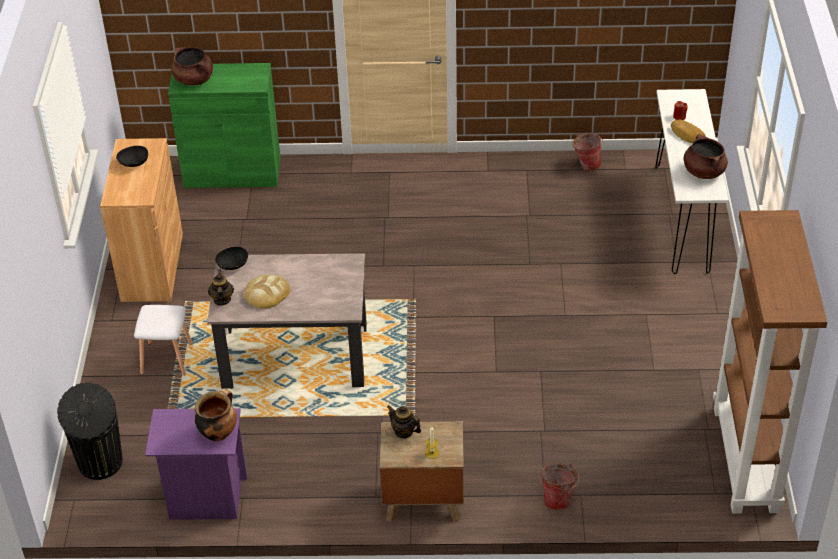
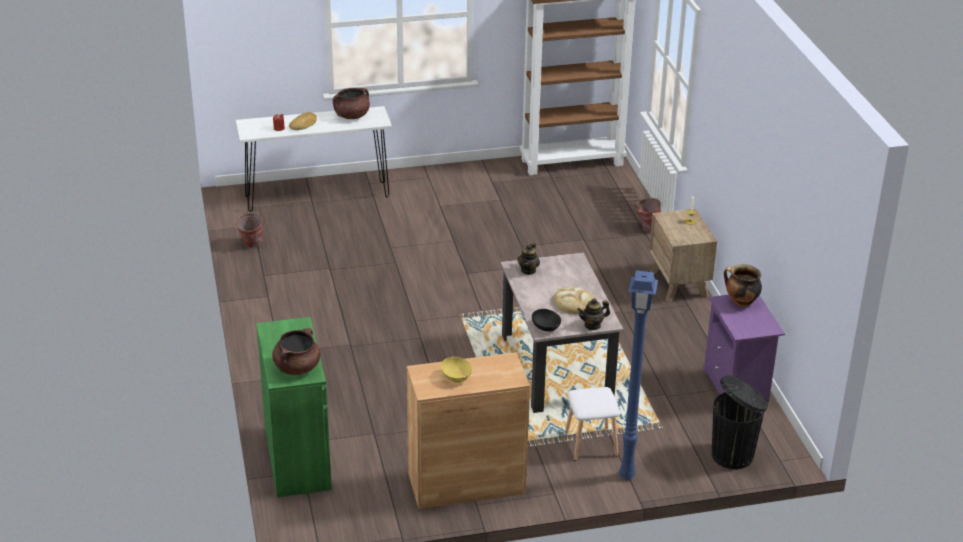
camera: 105 degrees left, 10 degrees down
(108, 375) = (627, 476): none -> blue floor lamp
(134, 164) = (456, 377): black bowl -> yellow bowl
(404, 431) = (676, 235): teapot -> teapot (528, 270)

